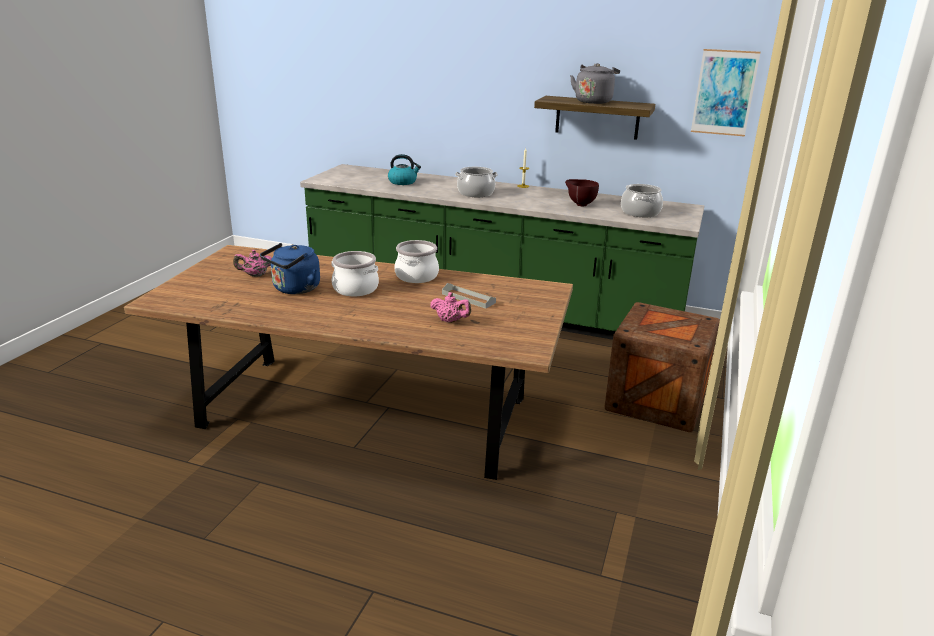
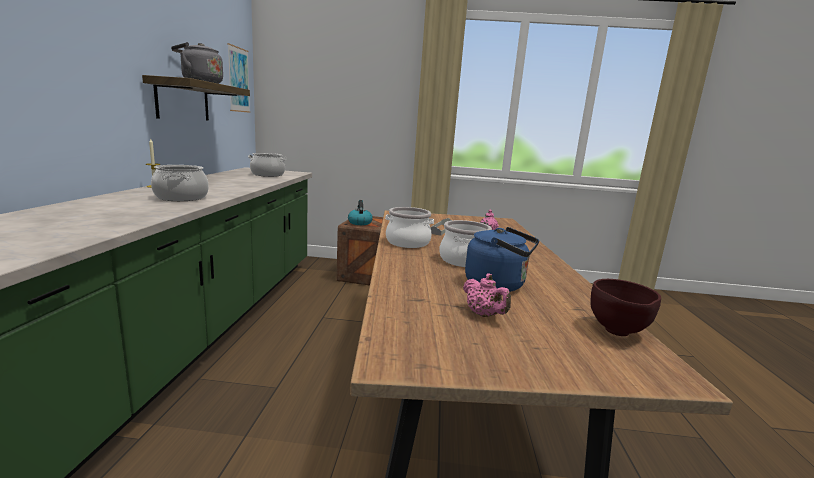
camera: 105 degrees left, 10 degrees down
(403, 182) = (75, 220): kettle -> kettle (359, 223)
(580, 204) = (241, 180): brown bowl -> brown bowl (617, 333)

